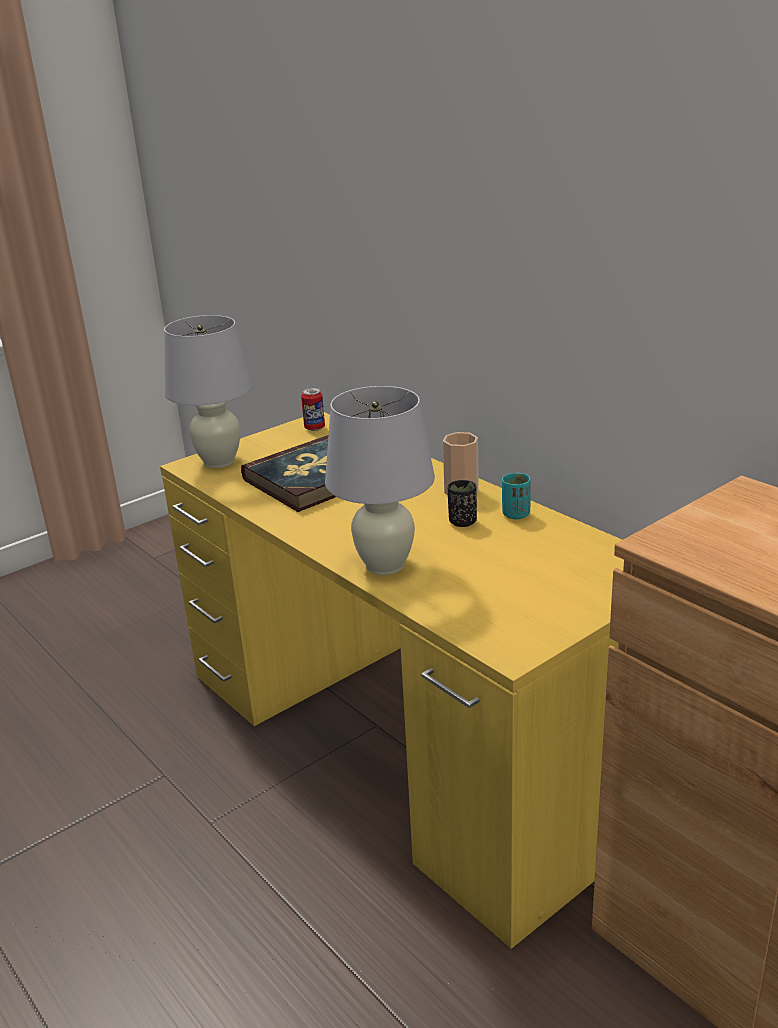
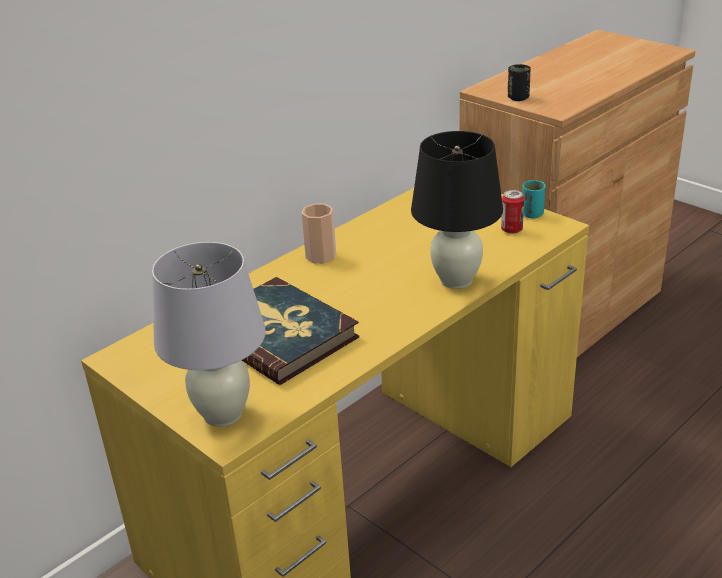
camera: 95 degrees left, 5 degrees up
(314, 428) = (139, 356): can -> can (511, 230)
(384, 565) = (456, 280): white table lamp -> black table lamp
(462, 522) = (379, 252): black cup -> black cup (518, 98)
(516, 514) = (365, 231): turquoise cup -> turquoise cup (532, 214)

